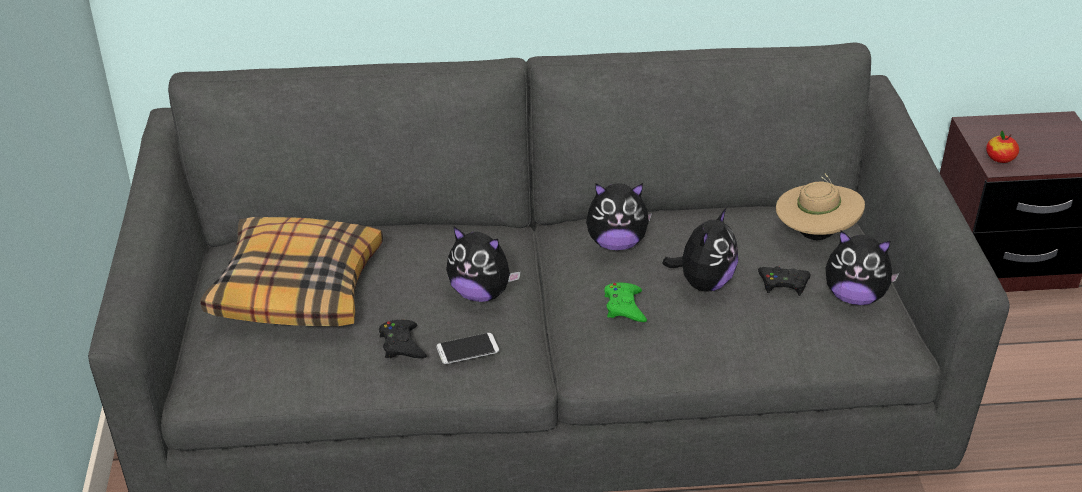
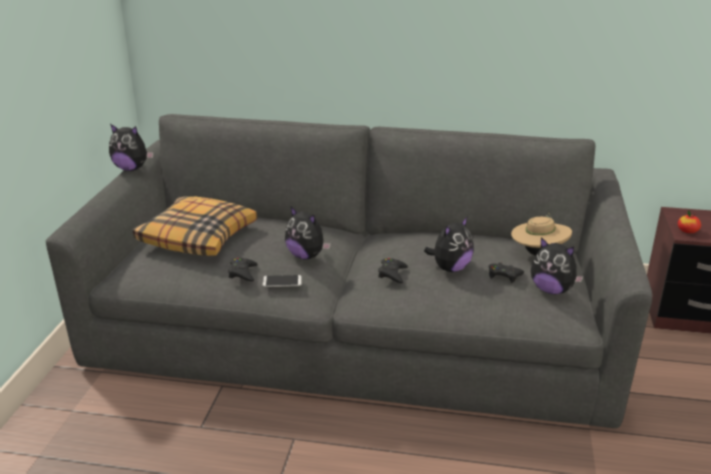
camera: 15 degrees right, 10 degrees down
(616, 243) = (404, 242): plush toy -> plush toy (132, 168)
(624, 307) = (392, 274): green game controller -> black game controller

